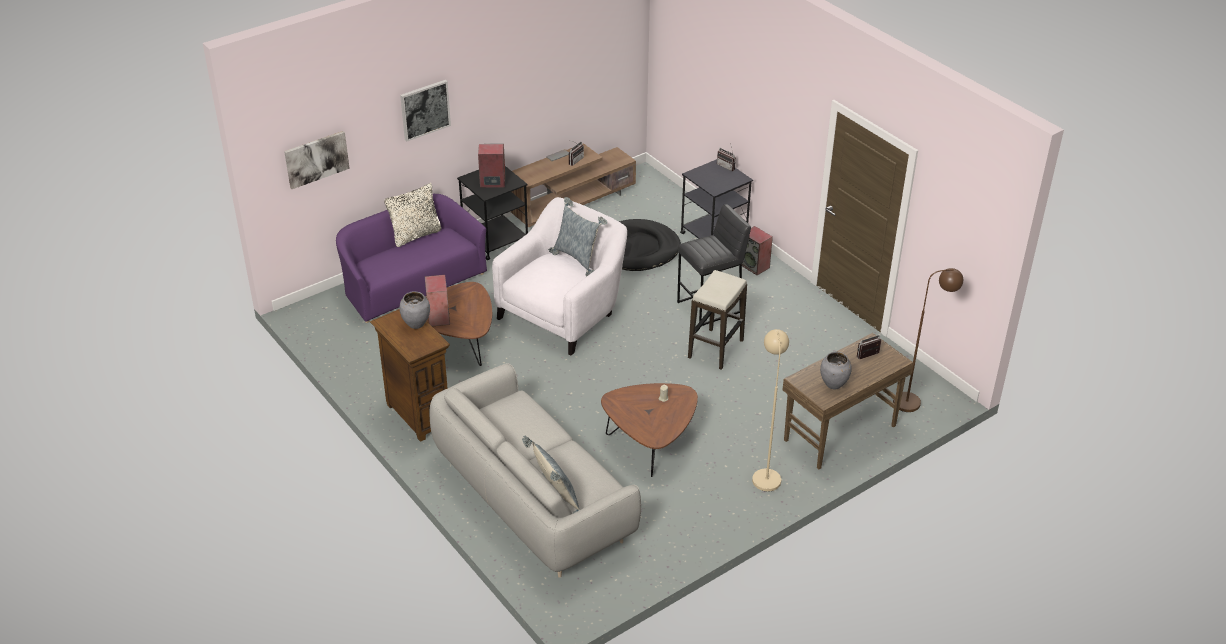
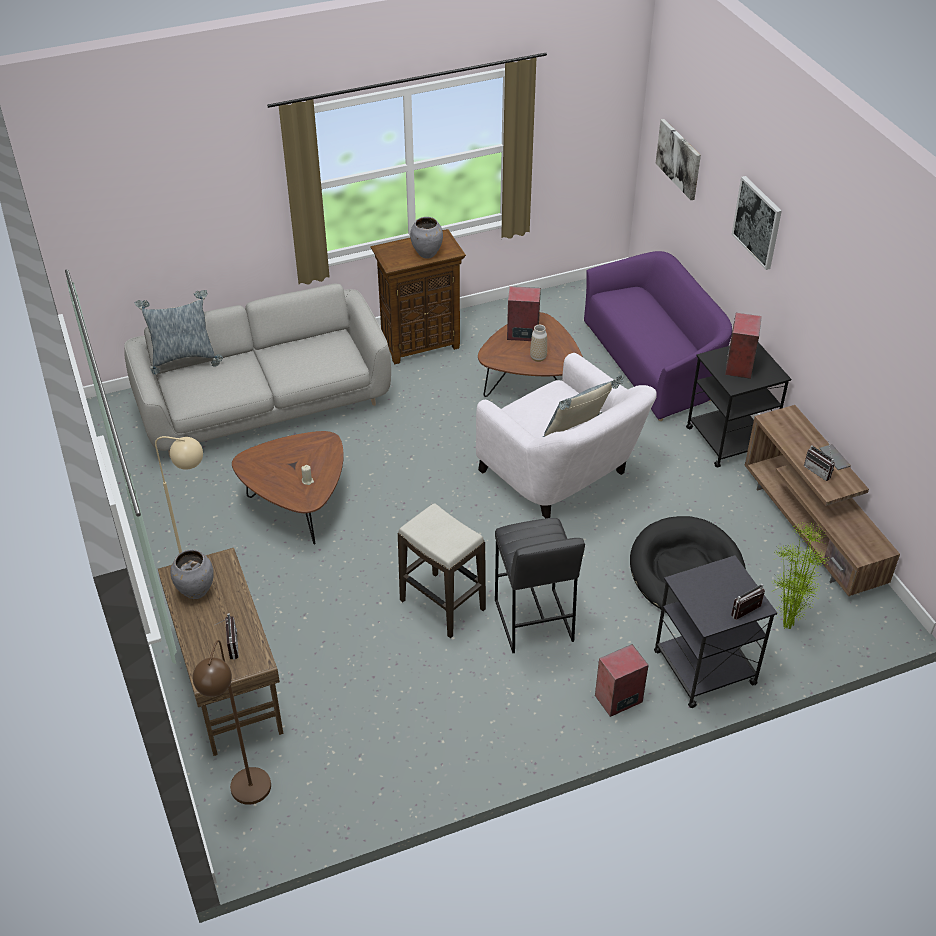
camera: 105 degrees right, 5 degrees up
(416, 236) = (685, 332): beige pillow -> none
(470, 304) = (538, 358): none -> vase
(664, 210) = (785, 626): none -> potted plant

